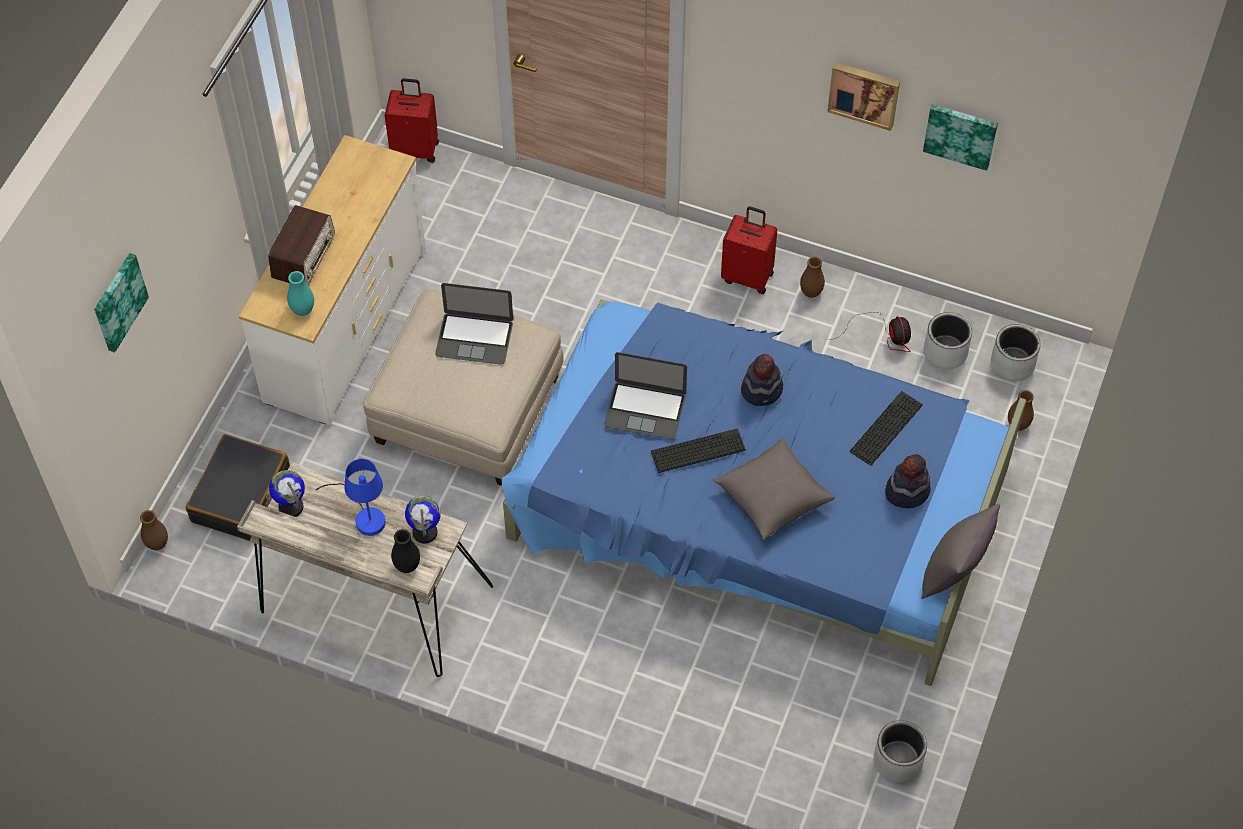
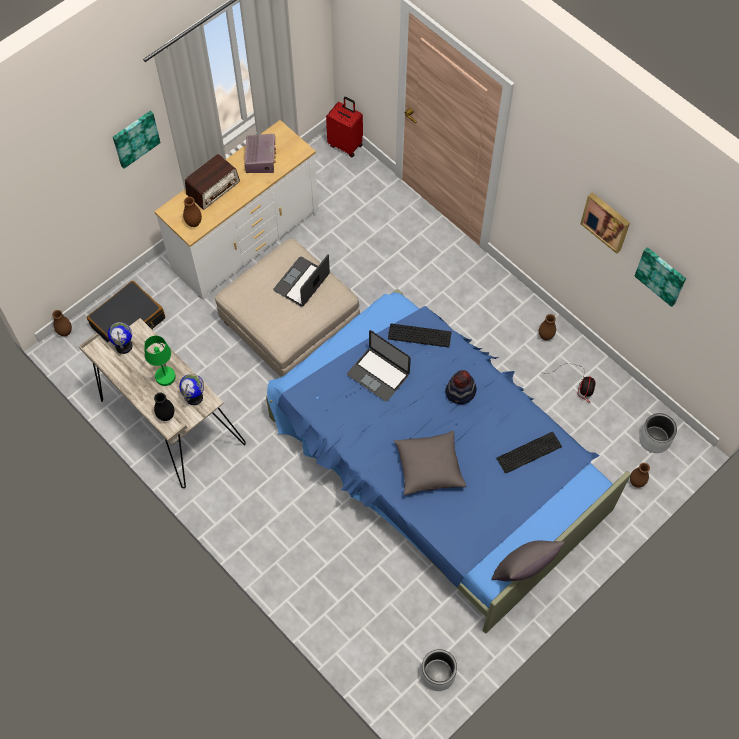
camera: 25 degrees right, 5 degrees up
(118, 301) = (48, 175): picture -> picture (135, 138)
(303, 310) = (194, 223): turquoise vase -> brown vase
(347, 194) = (261, 159): none -> radio
(364, 516) = (164, 371): blue table lamp -> green table lamp
(474, 338) = (301, 282): laptop -> laptop turned 90 degrees clockwise
(698, 451) = (397, 416): keyboard -> keyboard (419, 335)
(748, 276) = (510, 309): red suitcase -> none
(907, 491) = (520, 501): hat -> none
(945, 352) = (613, 412): grey planter -> none

